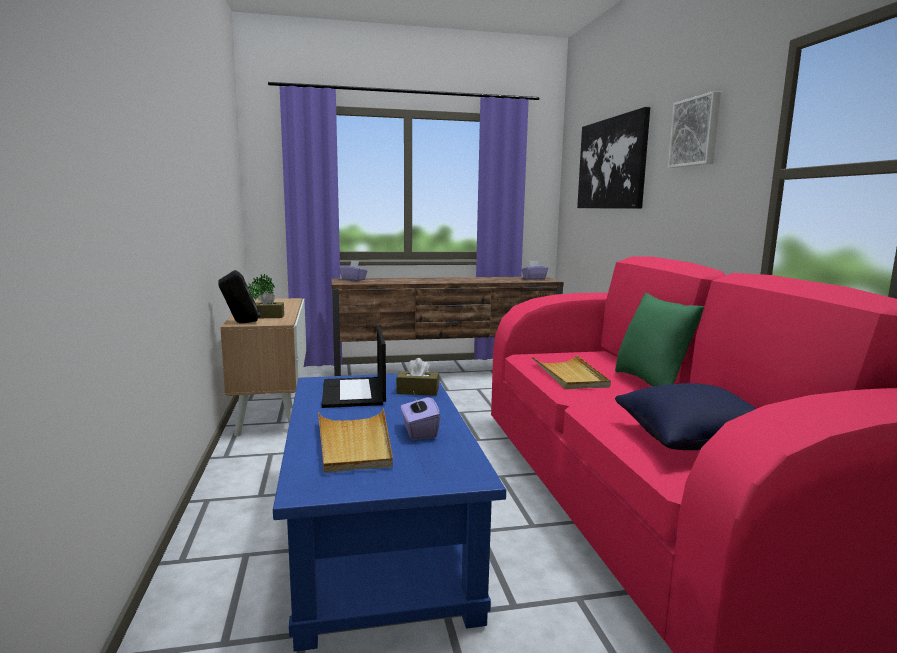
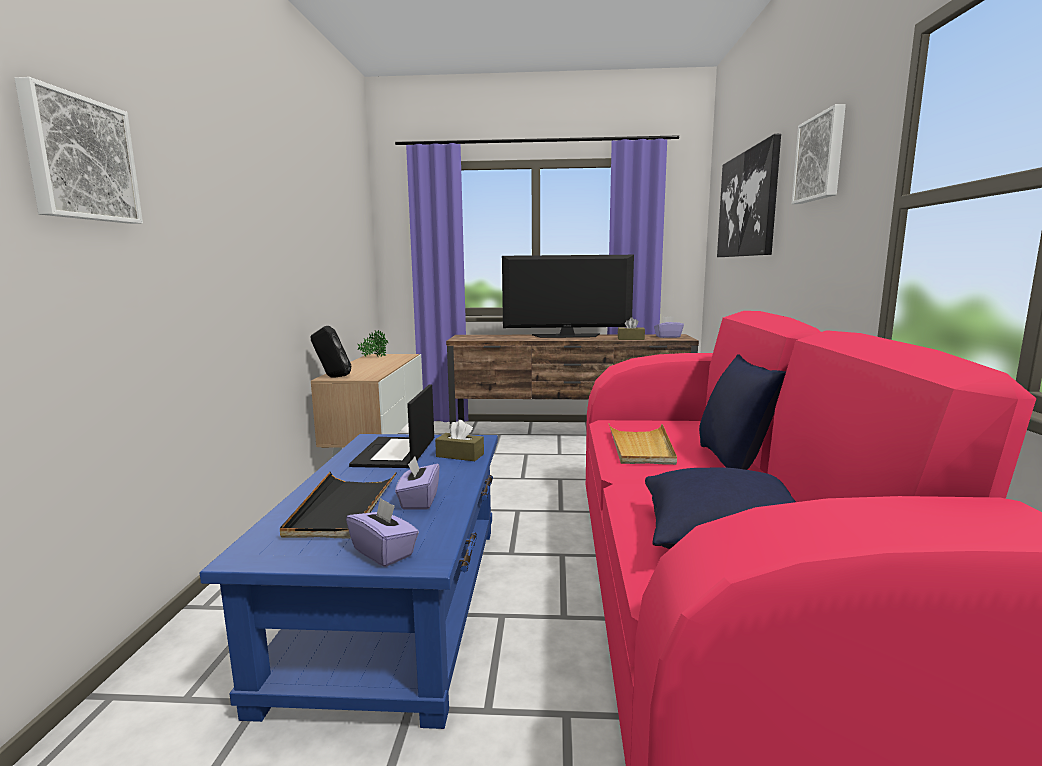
camera: 15 degrees right, 0 degrees up
(93, 98) = (79, 159): none -> picture
(267, 316) = (364, 371): brown tissue box -> brown tissue box (630, 339)
(353, 280) = (474, 336): purple tissue box -> purple tissue box (384, 552)
(354, 444) = (342, 508): beige tray -> black tray
(443, 279) = (567, 336): none -> television
(651, 383) = (734, 462): green pillow -> blue pillow

